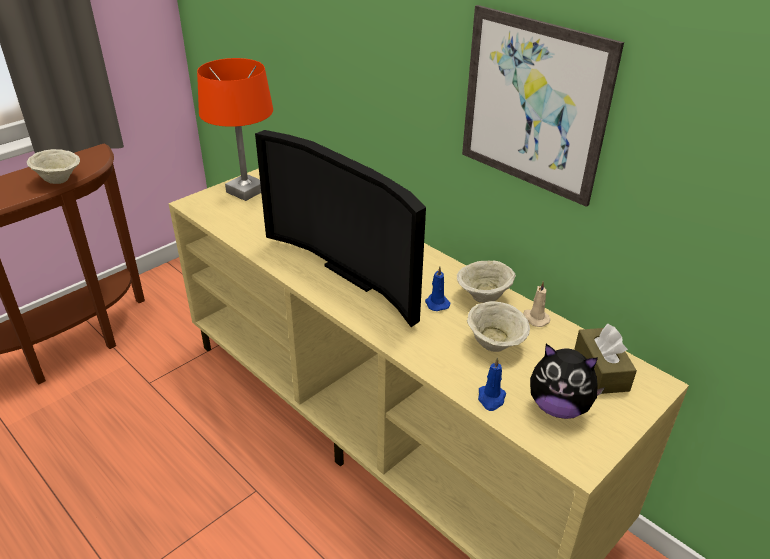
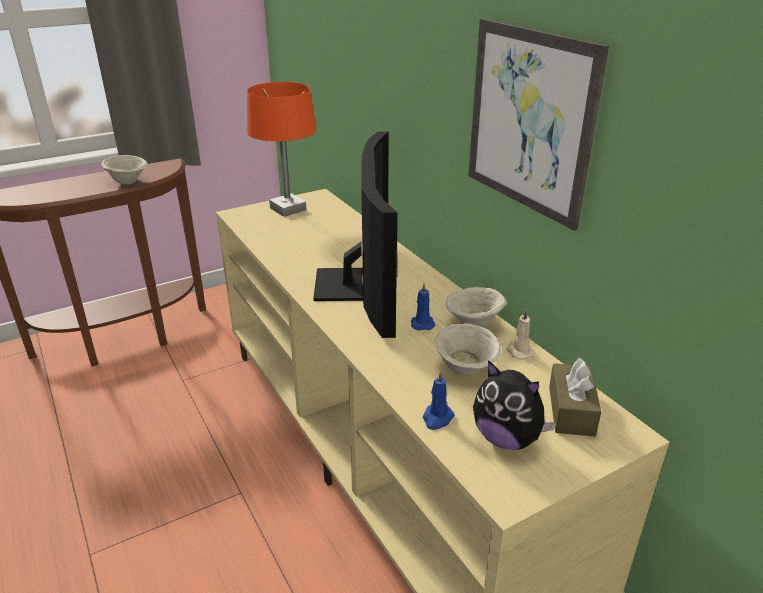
camera: 15 degrees right, 5 degrees down
(357, 270) = (357, 285): television -> television turned 150 degrees counterclockwise

